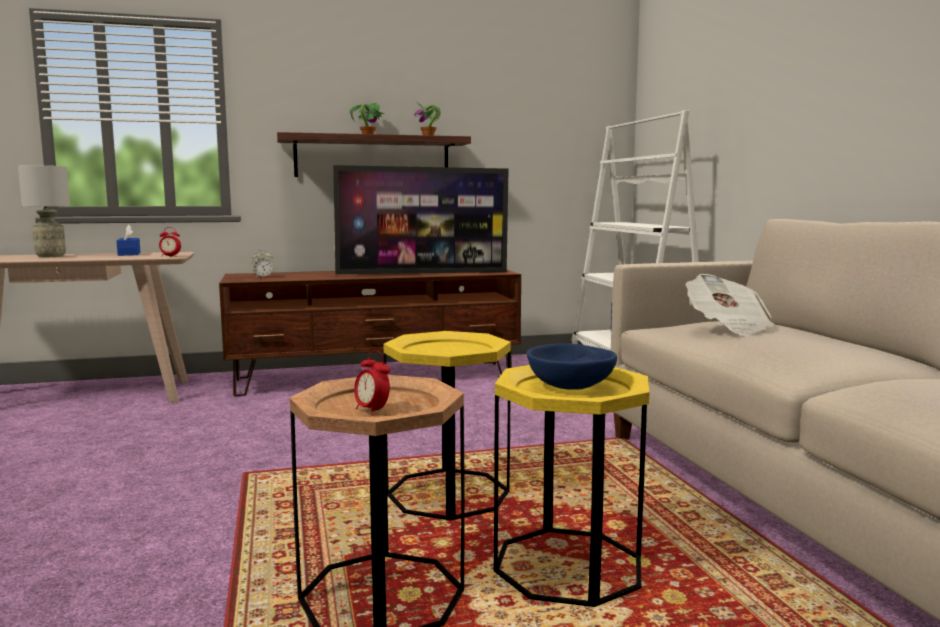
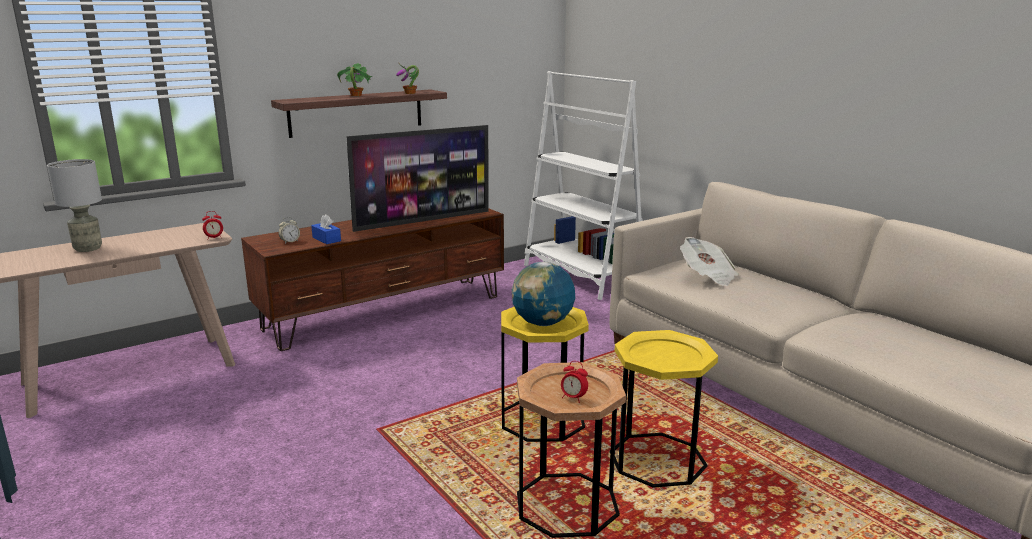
camera: 20 degrees left, 10 degrees up
(129, 254) = (159, 234): blue tissue box -> blue tissue box (326, 239)
(446, 350) = (543, 323): none -> globe
(572, 386) = (662, 353): blue bowl -> none

